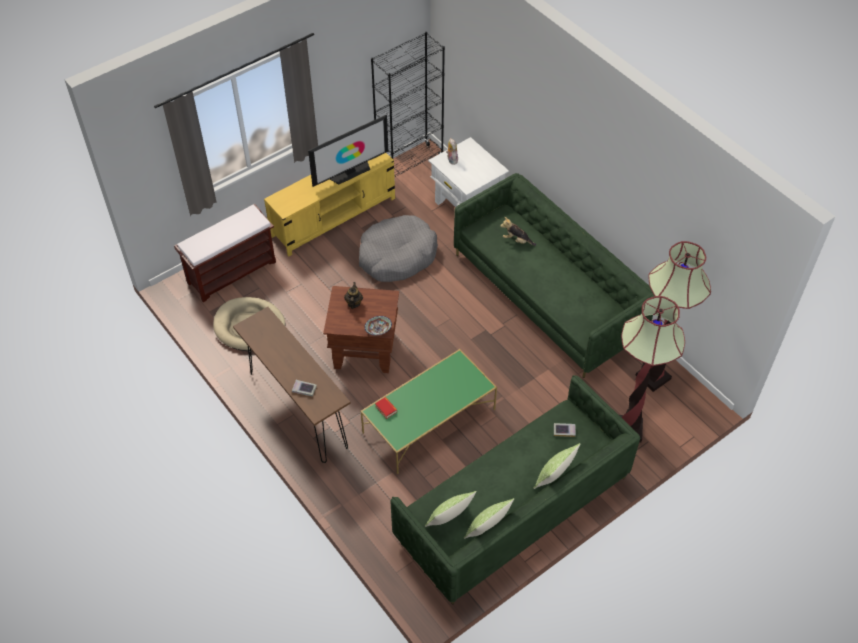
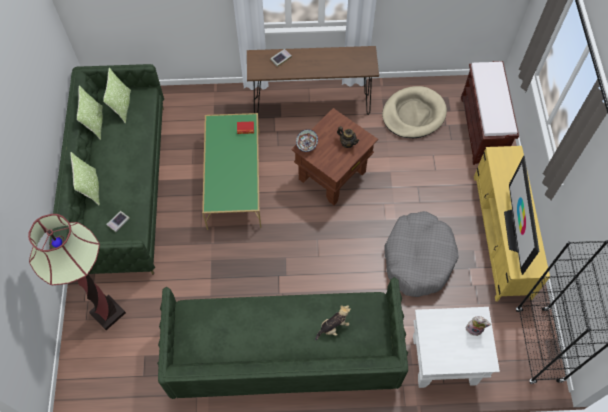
camera: 125 degrees right, 10 degrees up
(653, 377) = (133, 374): floor lamp -> none

